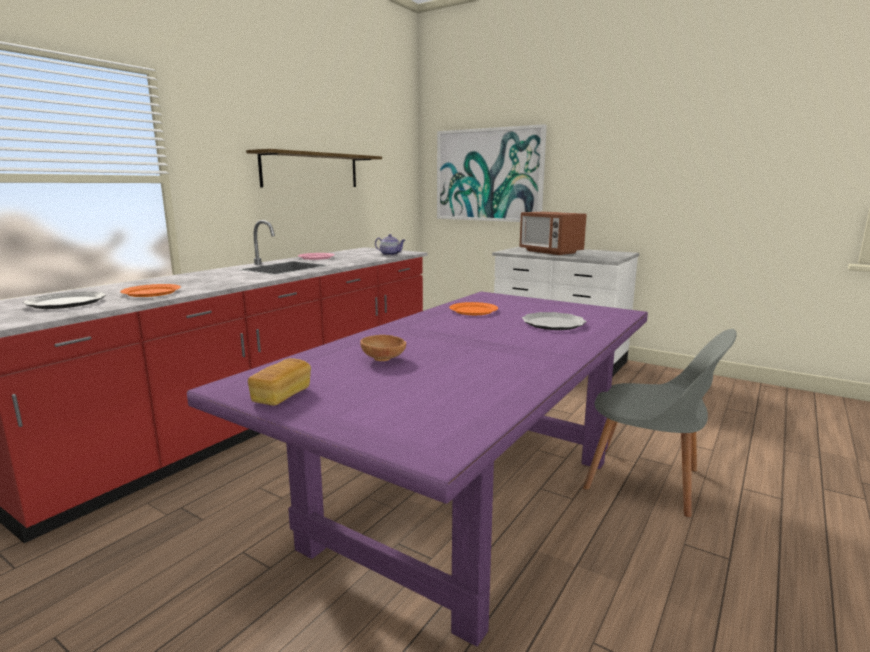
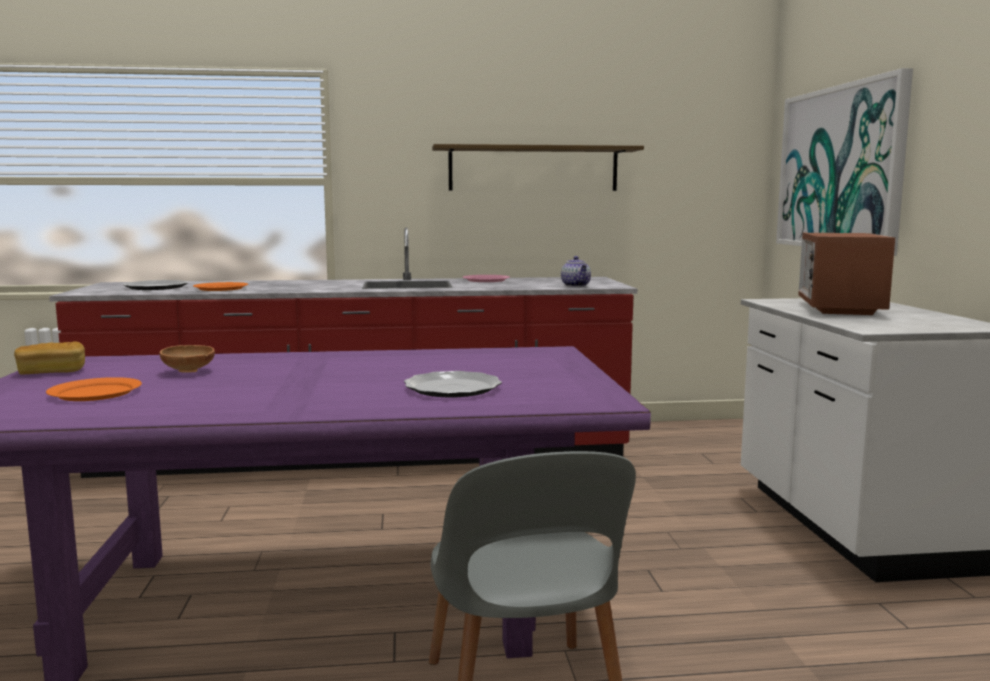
camera: 50 degrees right, 5 degrees down
(473, 310) = (452, 359): orange plate -> orange plate (96, 393)

